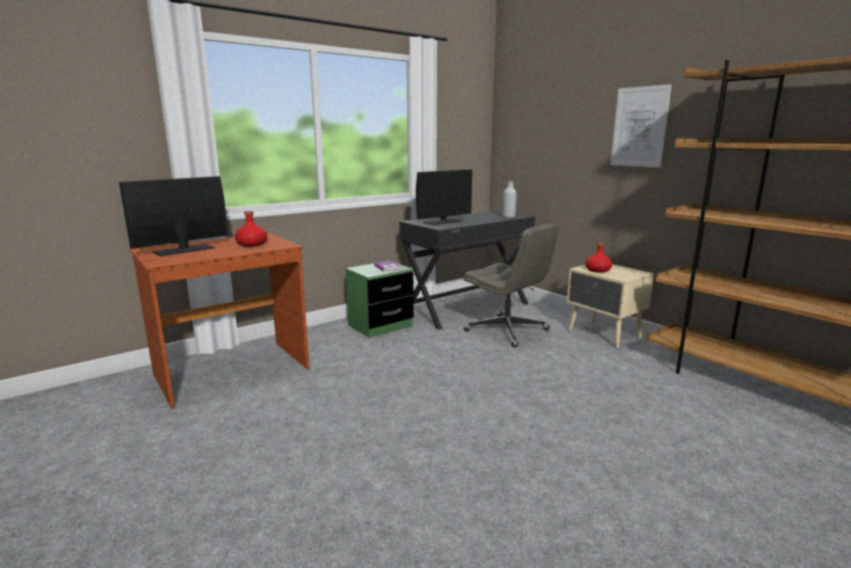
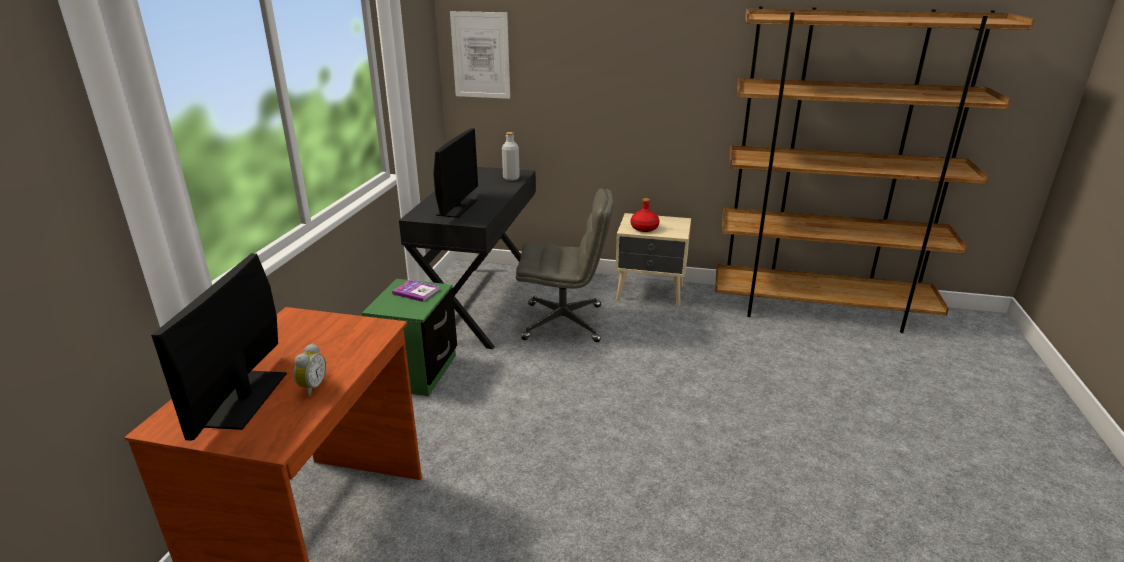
camera: 40 degrees left, 10 degrees up
(211, 253) = (311, 387): none -> alarm clock
(251, 244) = (326, 344): red bottle -> none
(639, 127) = (662, 61): picture -> picture (480, 55)

